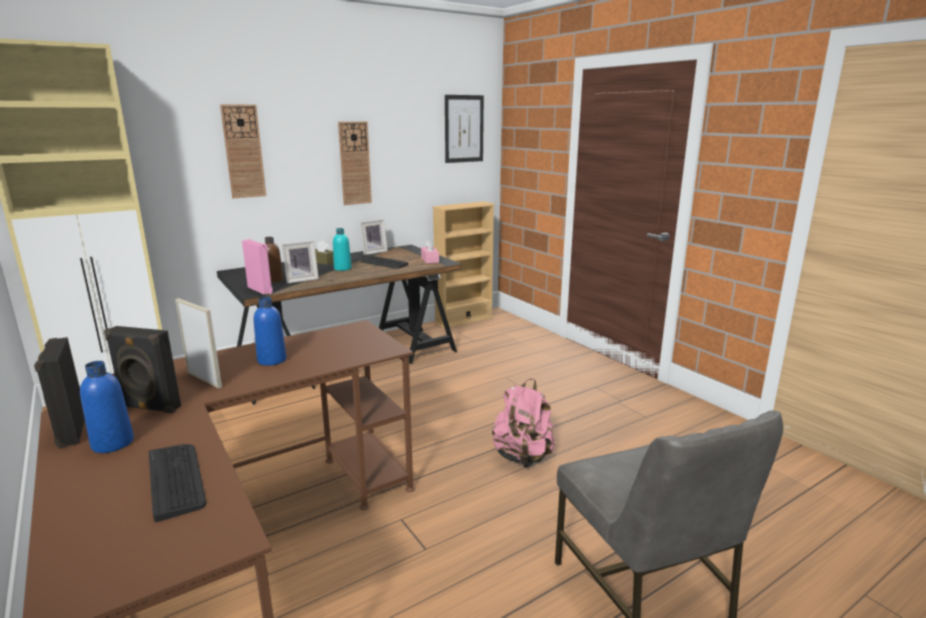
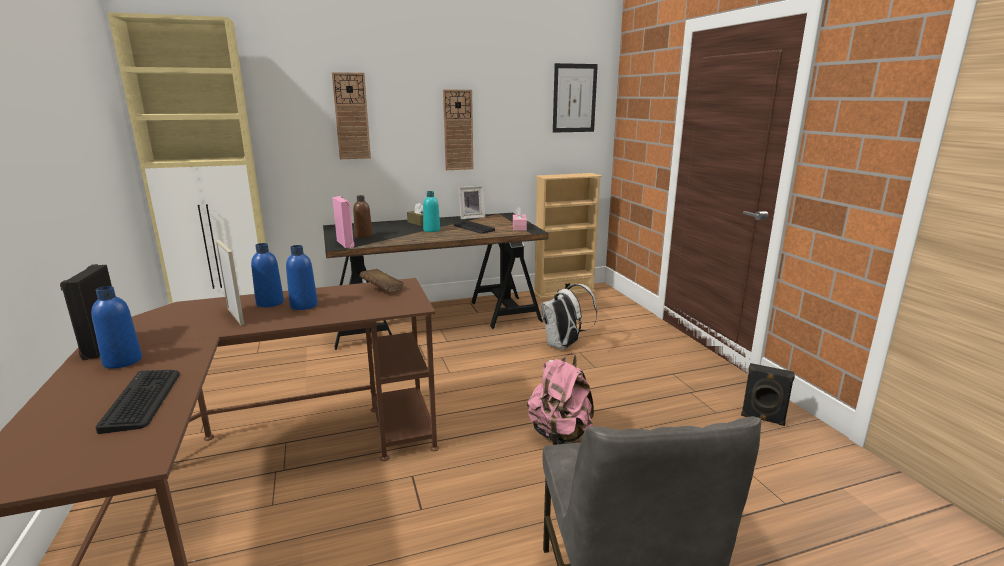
camera: 15 degrees right, 0 degrees up
(149, 408) = (174, 335): black speaker -> black speaker (762, 419)
(231, 361) = (270, 303): none -> blue bottle
(301, 279) = (387, 237): picture frame -> none
(343, 335) = (382, 290): none -> brown book
(488, 373) = (564, 346): none -> white backpack

